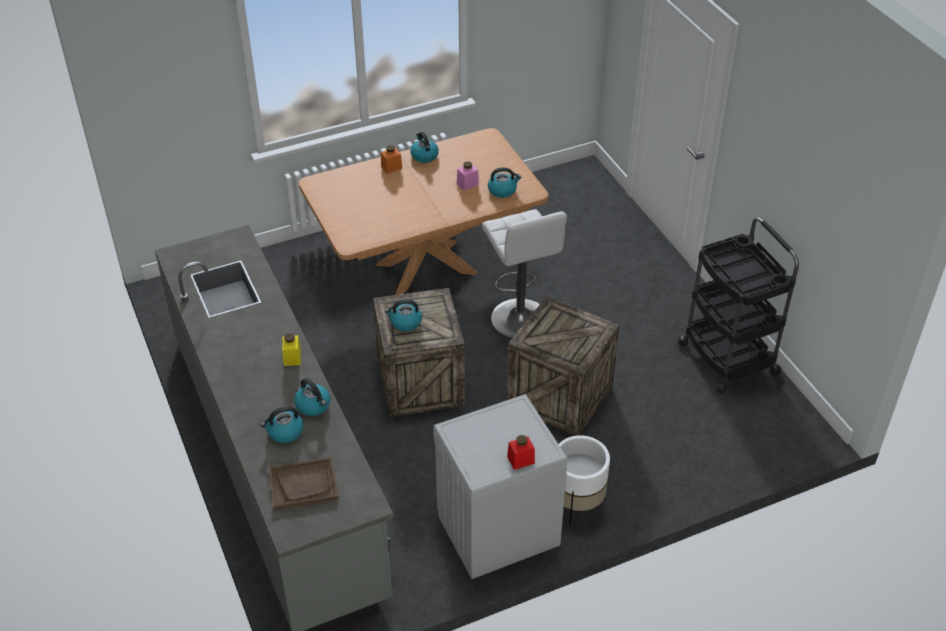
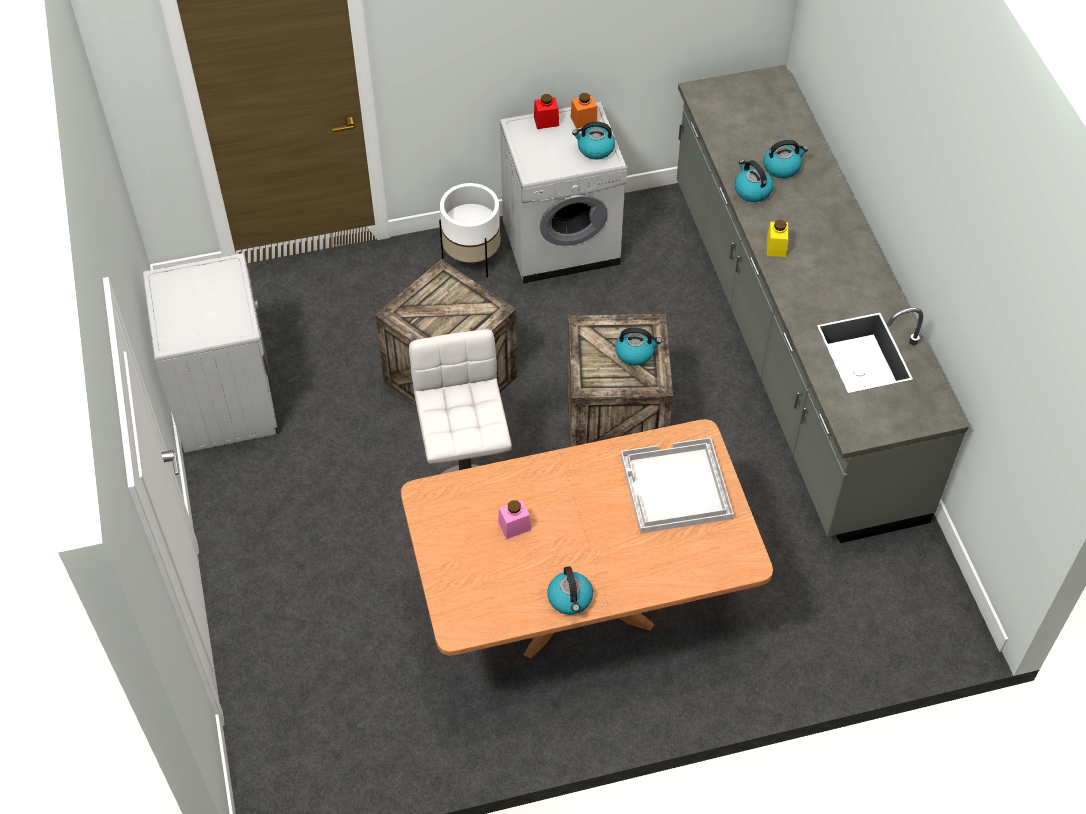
camera: 170 degrees left, 10 degrees up
(303, 485) = (762, 116): brown tray -> none
(365, 214) = (675, 488): none -> white tray
(391, 167) = (625, 579): orange jar -> orange jar (583, 120)
(502, 190) = (465, 505): kettle -> kettle (595, 149)
(727, 358) = (227, 400): black cart -> white washing machine

